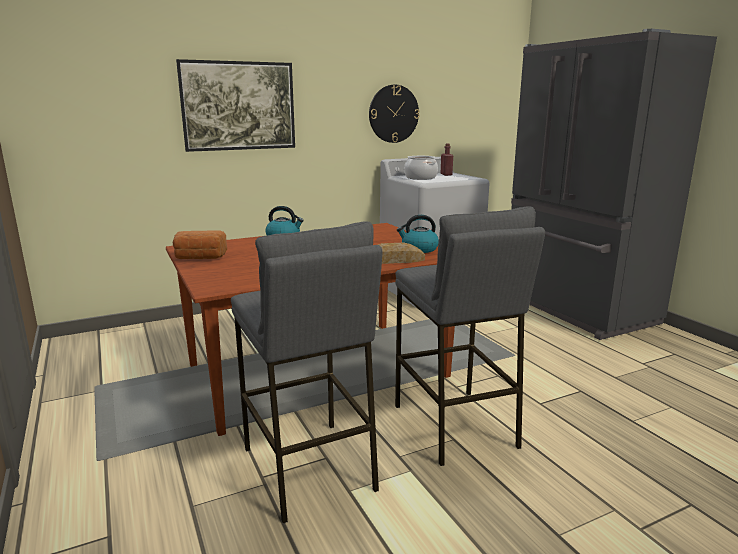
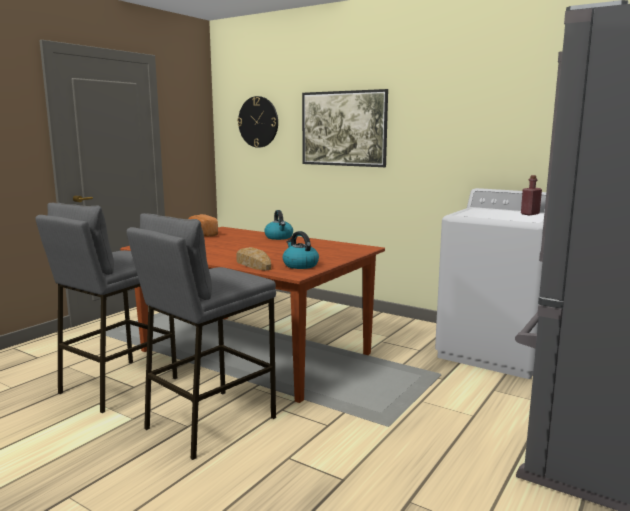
camera: 60 degrees right, 5 degrees down
(393, 114) = (497, 138): wall clock -> wall clock (258, 122)
(420, 178) = (481, 212): cooking pot -> none

